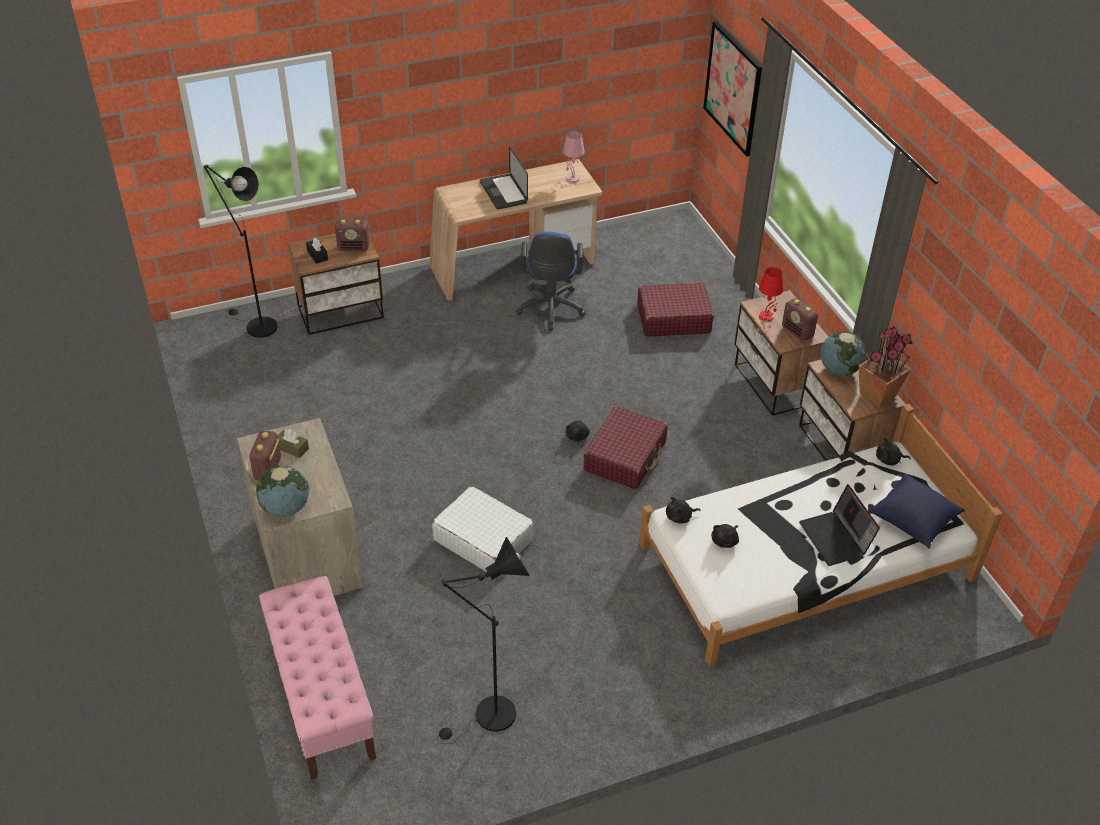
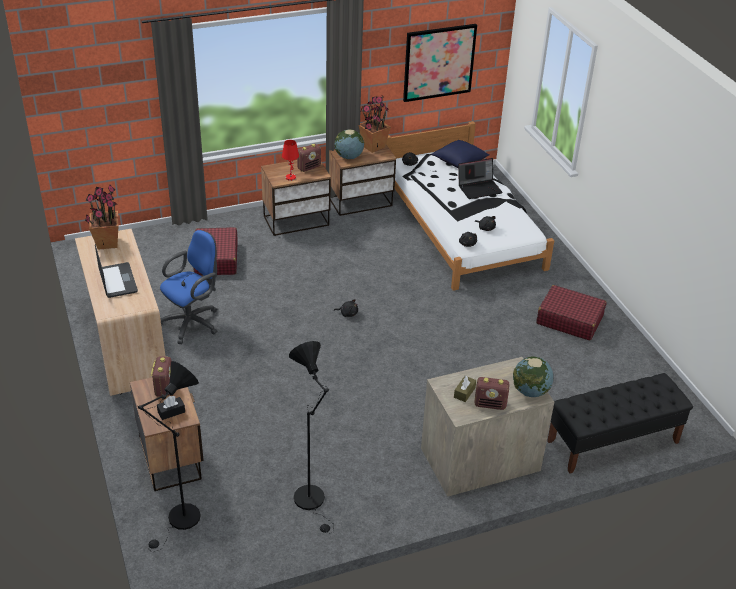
camera: 90 degrees left, 5 degrees down
(321, 696) = (612, 442): pink bench -> black bench
(483, 540) = (457, 363): white suitcase -> none
(488, 718) = (609, 361): black floor lamp -> black floor lamp (312, 502)
(503, 192) = (118, 281): laptop -> laptop turned 90 degrees counterclockwise
(550, 310) = (193, 322): blue office chair -> blue office chair turned 45 degrees counterclockwise
(572, 179) = (107, 243): pink table lamp -> potted plant
(625, 456) = (369, 292): red suitcase -> red suitcase (569, 320)
(733, 88) = (99, 105): picture -> picture (439, 62)

